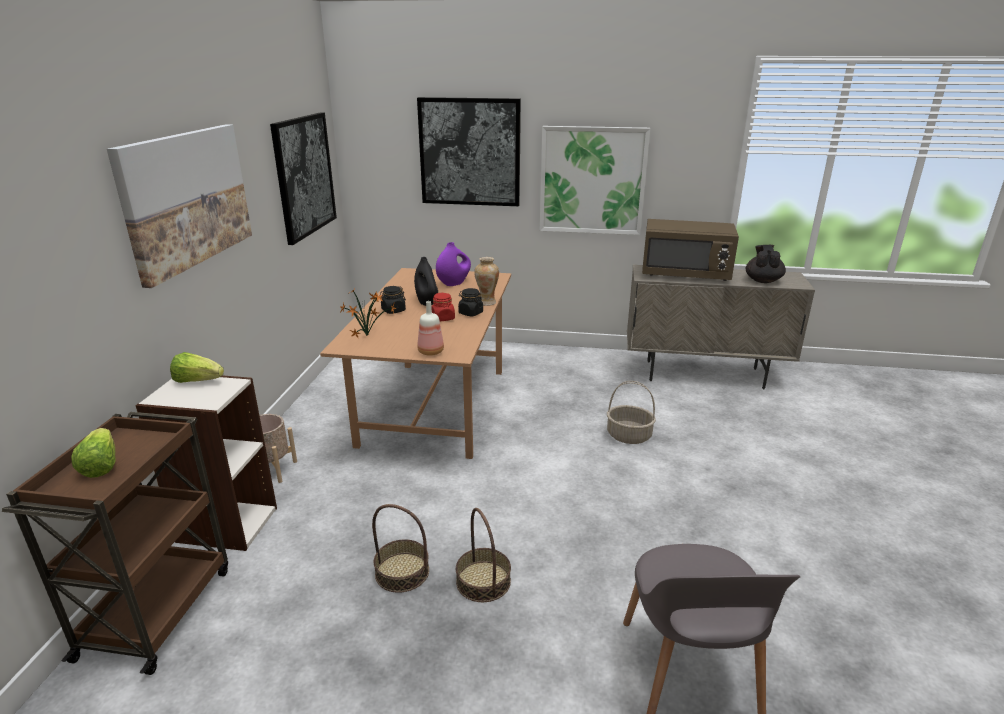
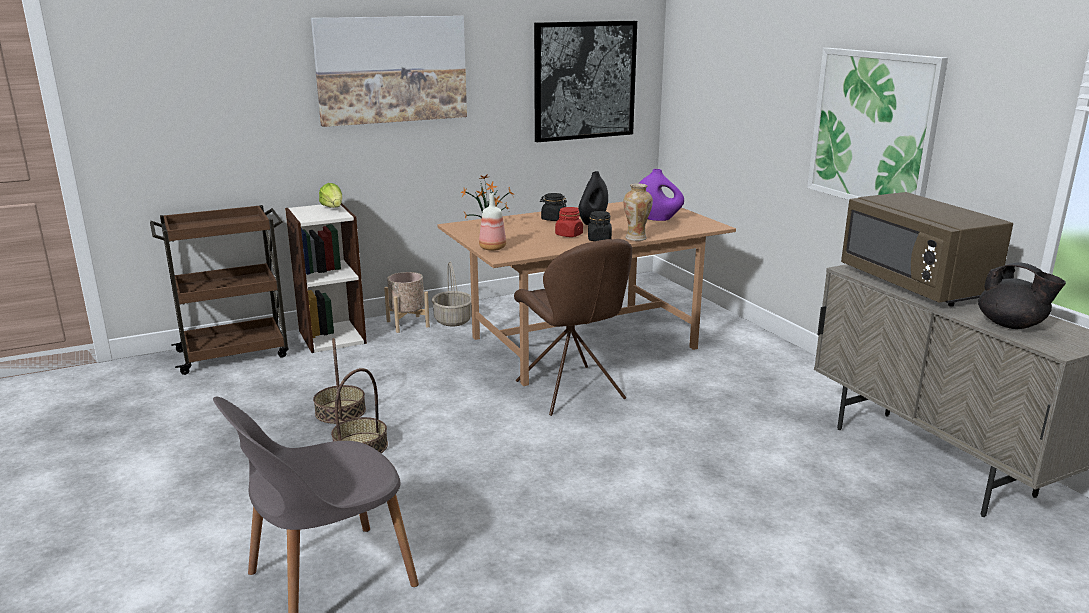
camera: 55 degrees right, 5 degrees down
(101, 465) = (213, 224): lettuce -> none
(470, 152) = (759, 76): picture -> none
(506, 443) = (571, 392): none -> brown chair
(629, 435) = (686, 449): basket -> basket (453, 320)
(763, 280) = (1011, 325): black teapot -> black teapot turned 75 degrees clockwise

